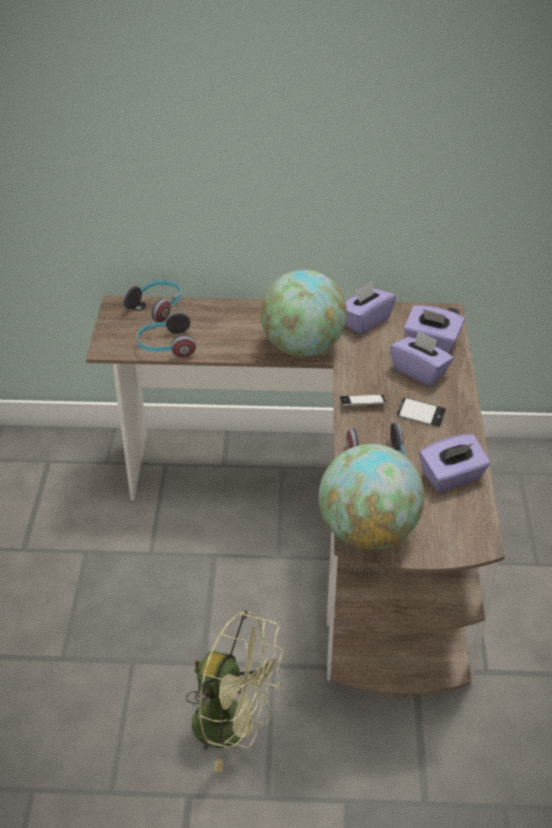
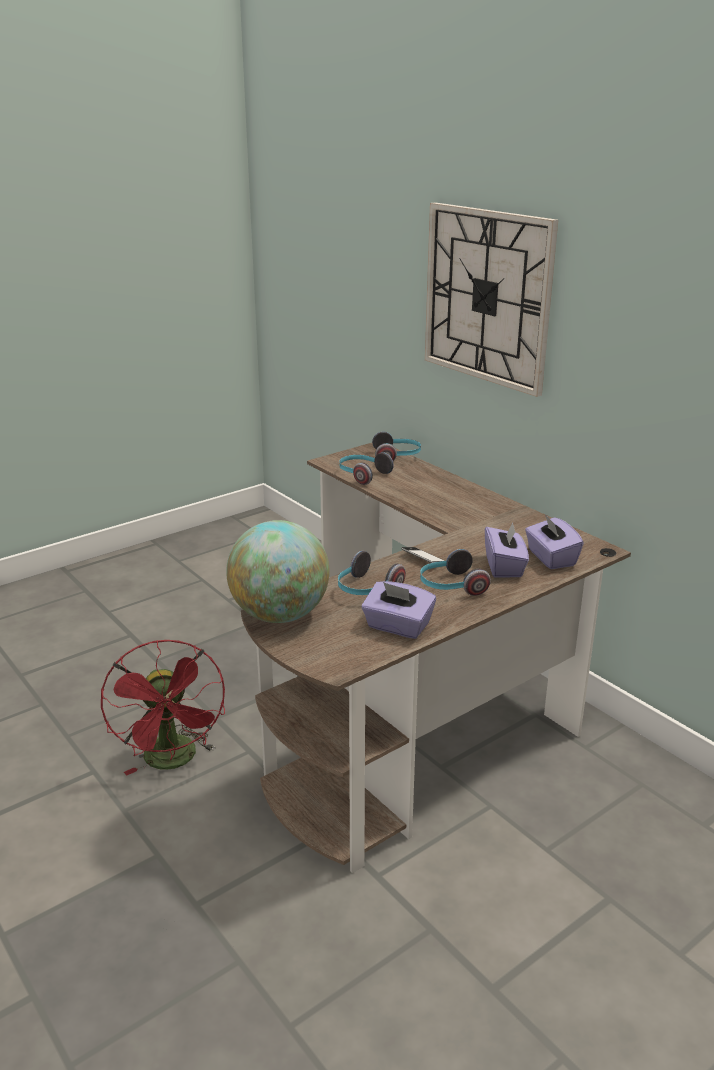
camera: 50 degrees right, 15 degrees down
(234, 726) = (173, 761): green fan -> red fan
(253, 115) = (487, 296): none -> wall clock
(302, 347) = (447, 515): globe -> none
(365, 321) = (523, 524): purple tissue box -> none
(420, 415) = (451, 586): phone -> headphones

